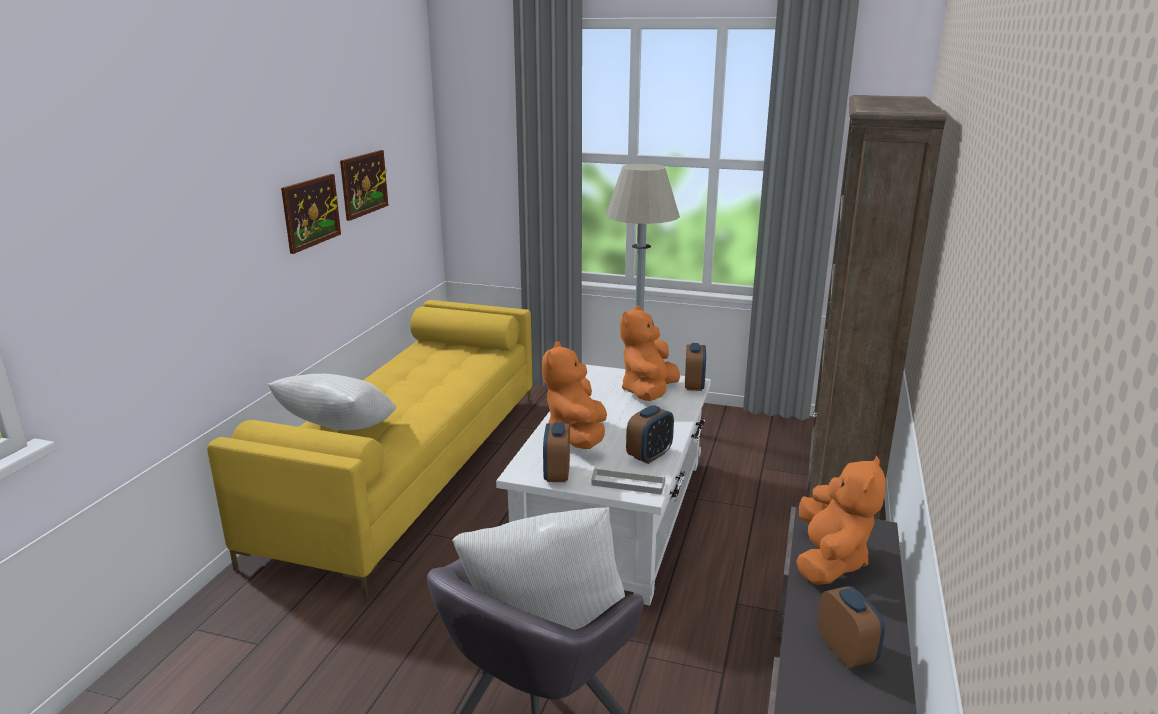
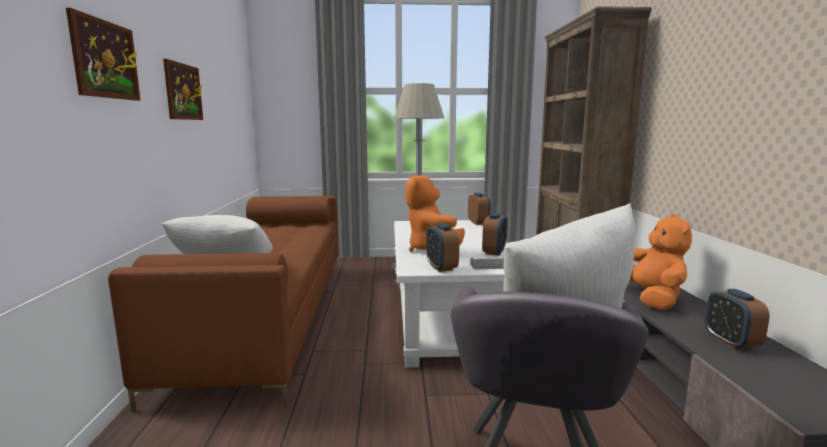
camera: 20 degrees left, 10 degrees down
(364, 184) = (215, 89): picture -> picture (105, 59)
(408, 470) = (268, 315): yellow sofa -> brown sofa
(648, 393) = (453, 228): orange plush toy -> none
(846, 652) = (730, 342): alarm clock -> alarm clock turned 150 degrees counterclockwise

